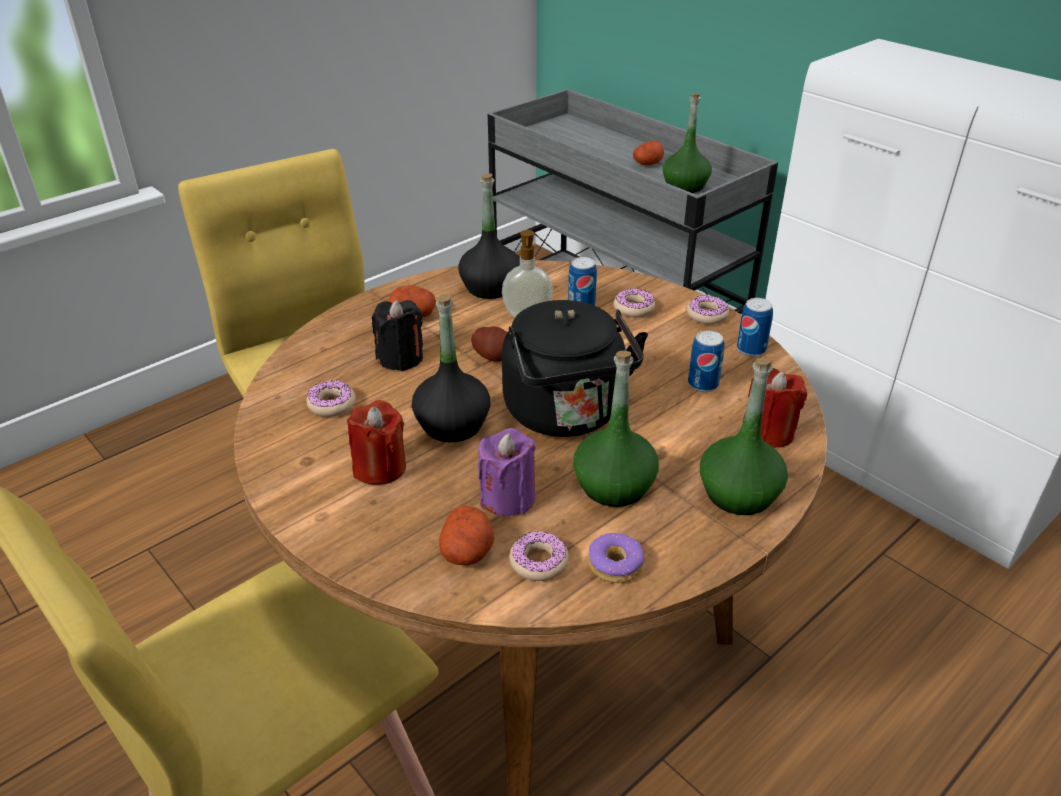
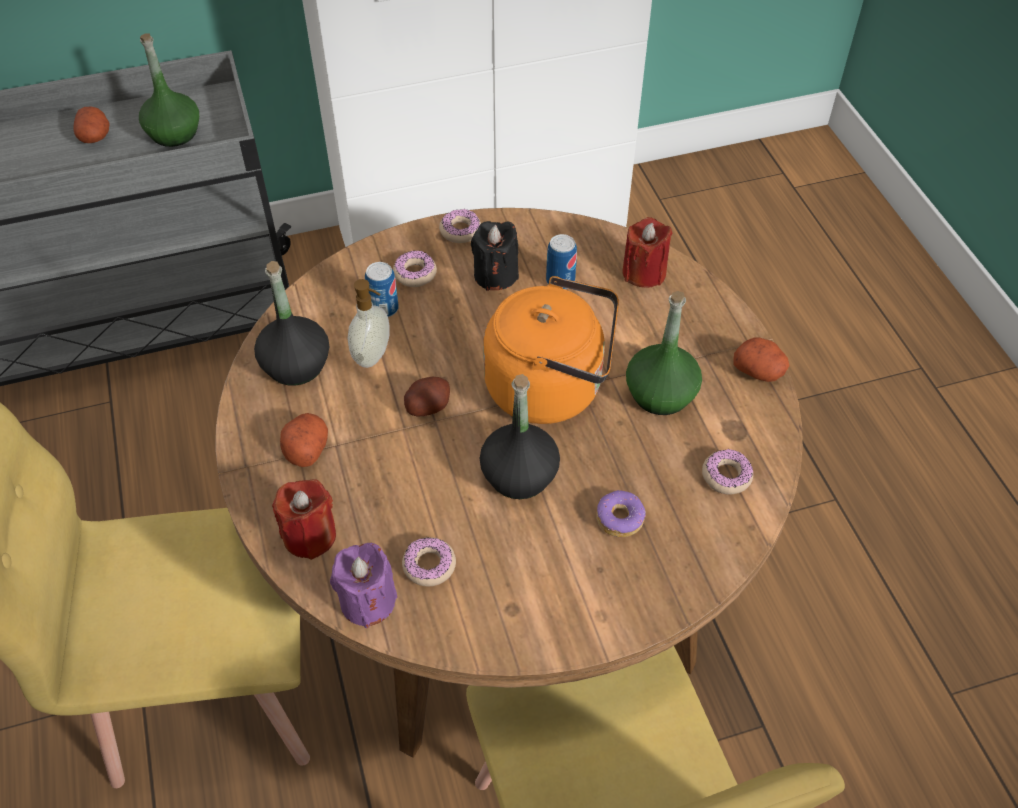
camera: 65 degrees left, 15 degrees up
(379, 468) = (554, 551): red candle -> red candle (310, 536)
(400, 358) = (382, 483): black candle -> black candle (495, 275)
(467, 552) = (695, 519): potato -> potato (759, 371)
(508, 498) = (642, 469): purple candle -> purple candle (368, 601)
(567, 415) = (551, 387): black kettle -> orange kettle
(615, 565) = (749, 429): donut -> donut (619, 518)
(738, 494) = (705, 324): green bottle -> none
(751, 349) = (530, 229): can -> none

